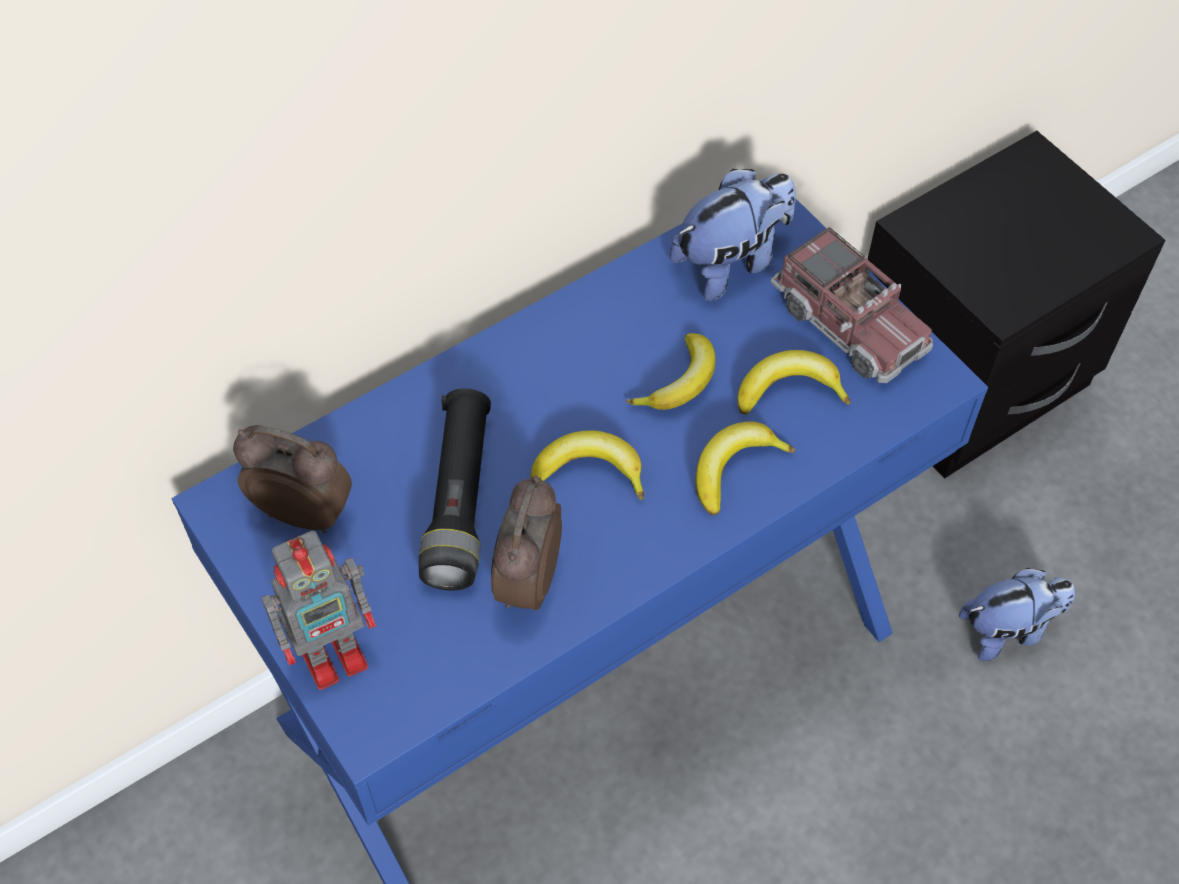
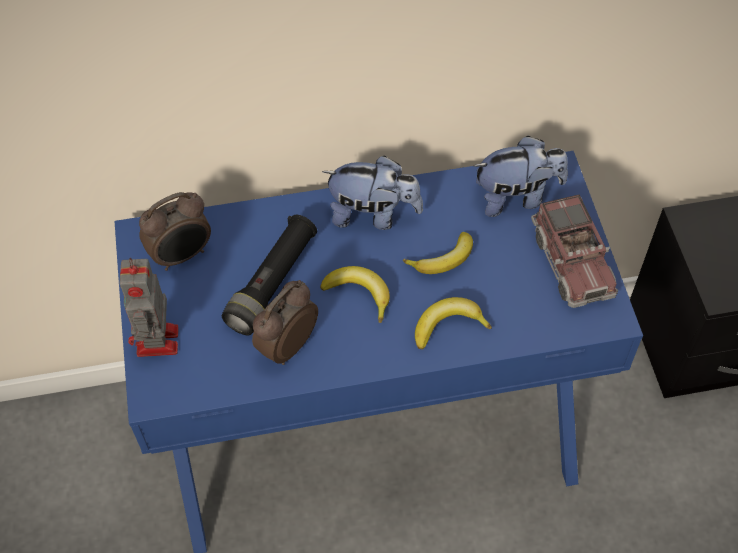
camera: 25 degrees right, 0 degrees up
(304, 511) = (182, 256): alarm clock -> alarm clock turned 105 degrees clockwise
(335, 651) = (157, 343): toy robot -> toy robot turned 90 degrees clockwise
(789, 390) = (509, 290): banana -> none
(1008, 630) = (658, 513): plush toy -> plush toy (373, 214)

